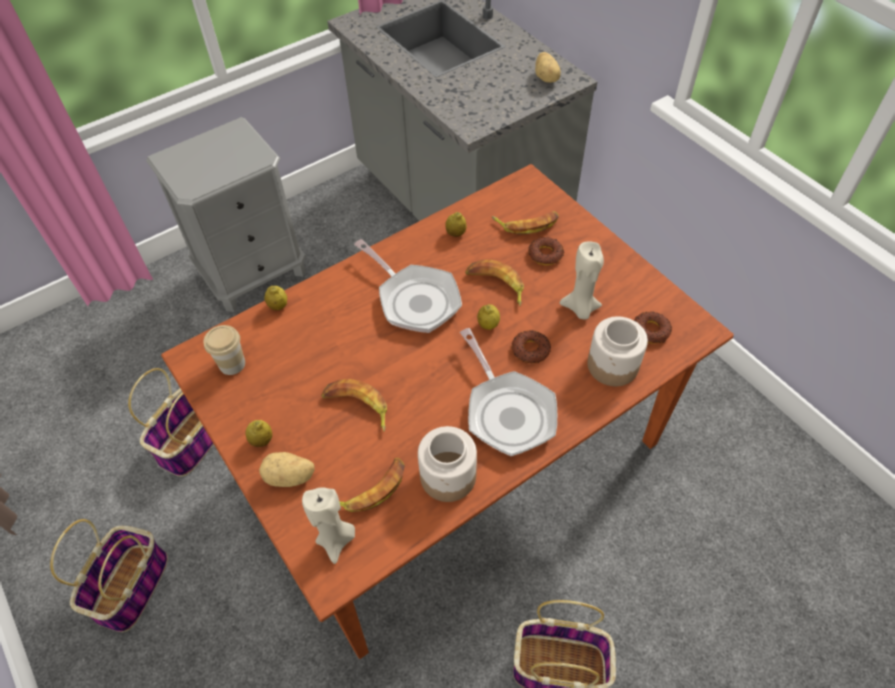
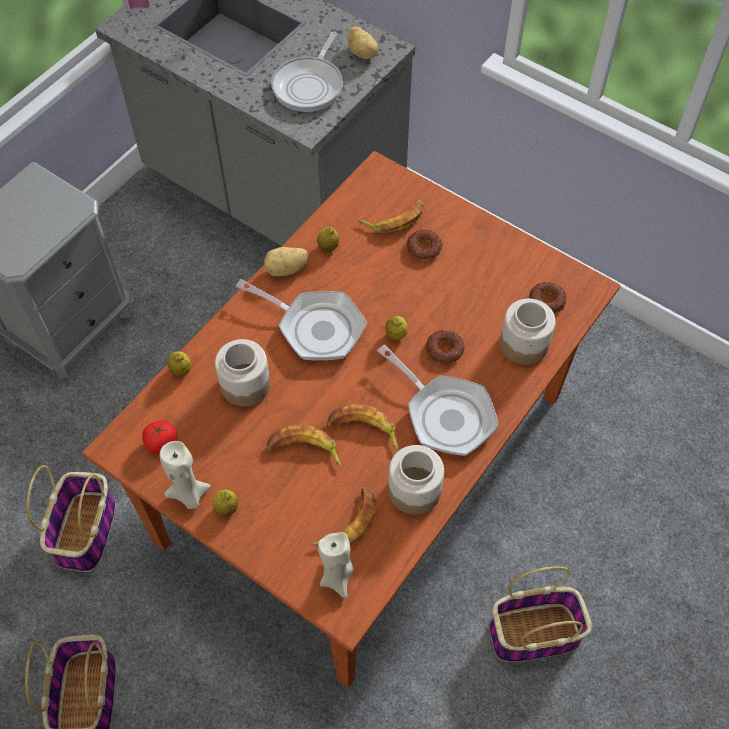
camera: 20 degrees left, 5 degrees up
(232, 364) = (162, 442): cup -> tomato
(290, 478) = (269, 535): potato -> potato (286, 269)
(329, 332) = (245, 384): none -> jar
(488, 94) = (310, 85): none -> frying pan
(496, 285) = (388, 292): banana -> banana (363, 430)
(580, 308) = (476, 295): beige candle -> beige candle (189, 495)

